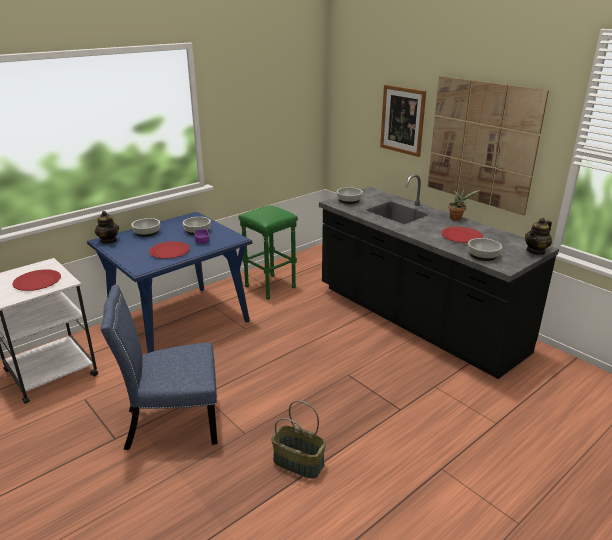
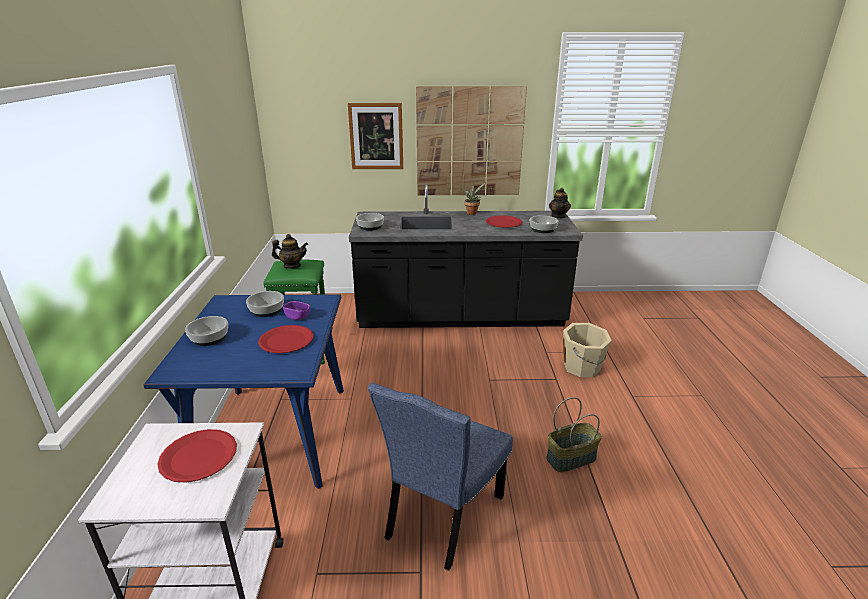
camera: 50 degrees left, 0 degrees up
(109, 240) = (179, 368): teapot -> teapot (292, 266)
(443, 418) = (582, 367): none -> beige bucket

